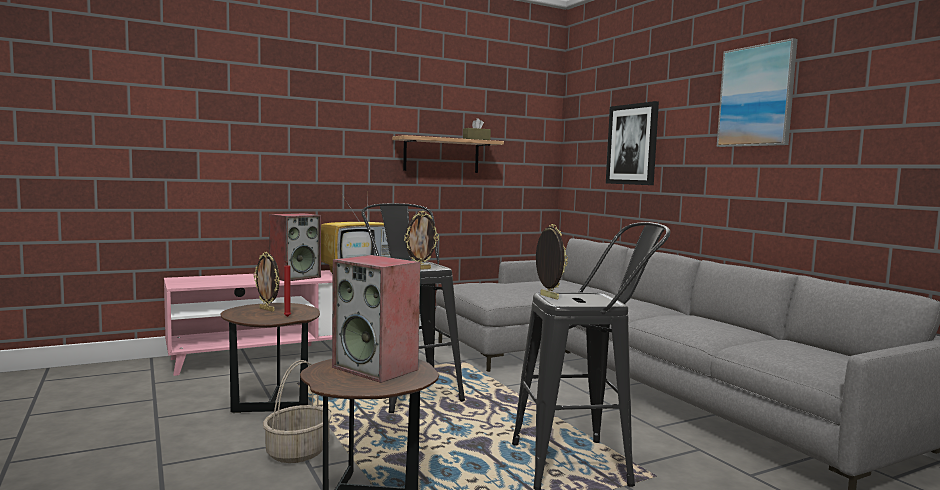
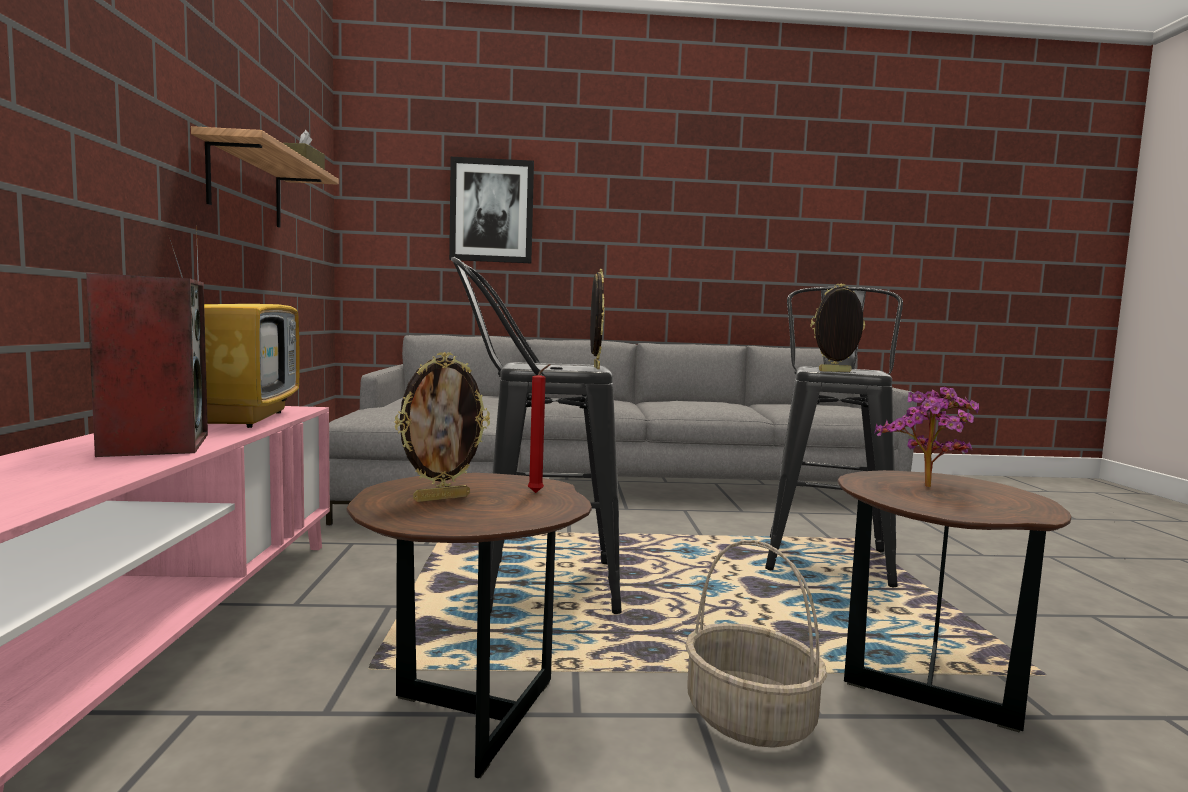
camera: 65 degrees left, 0 degrees up
(376, 368) = (928, 488): speaker -> potted plant
(756, 96) = (668, 175): picture -> none

